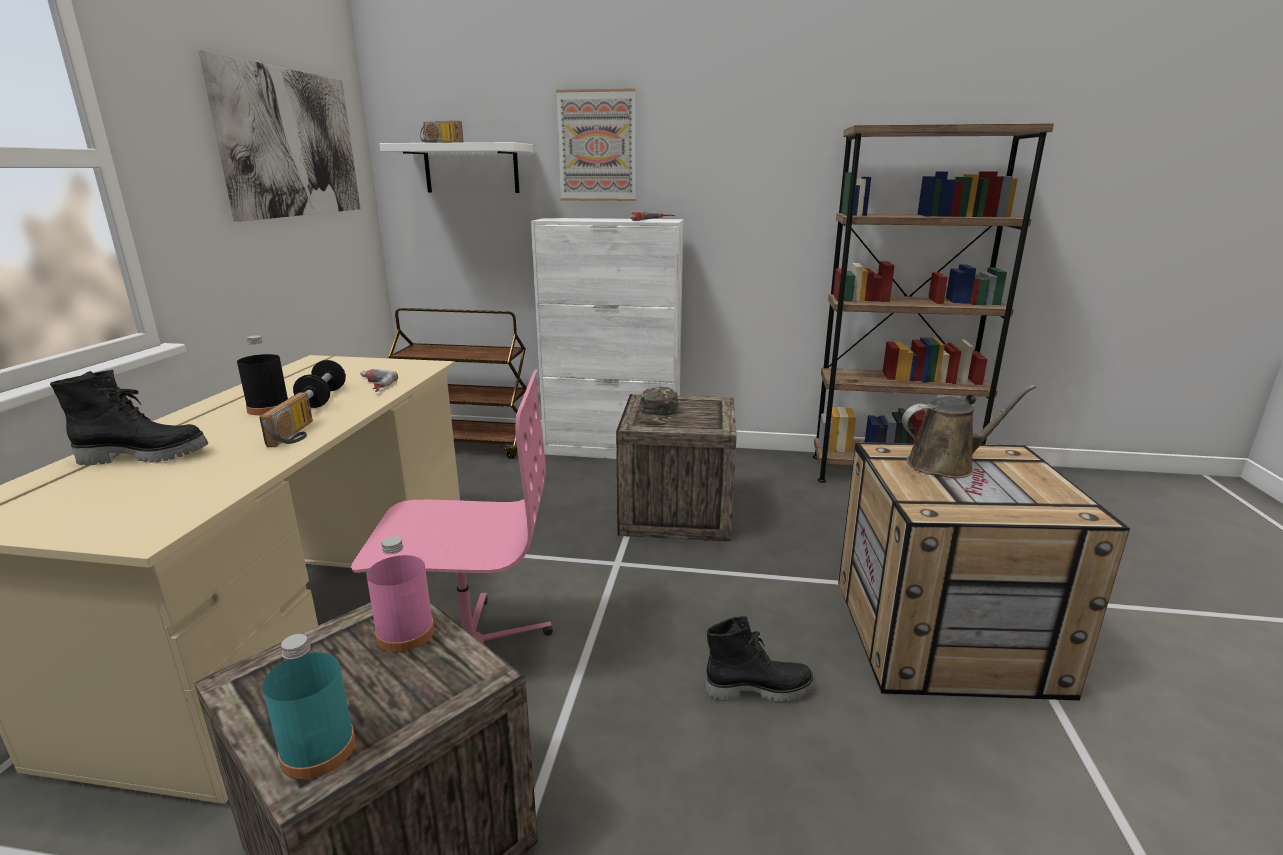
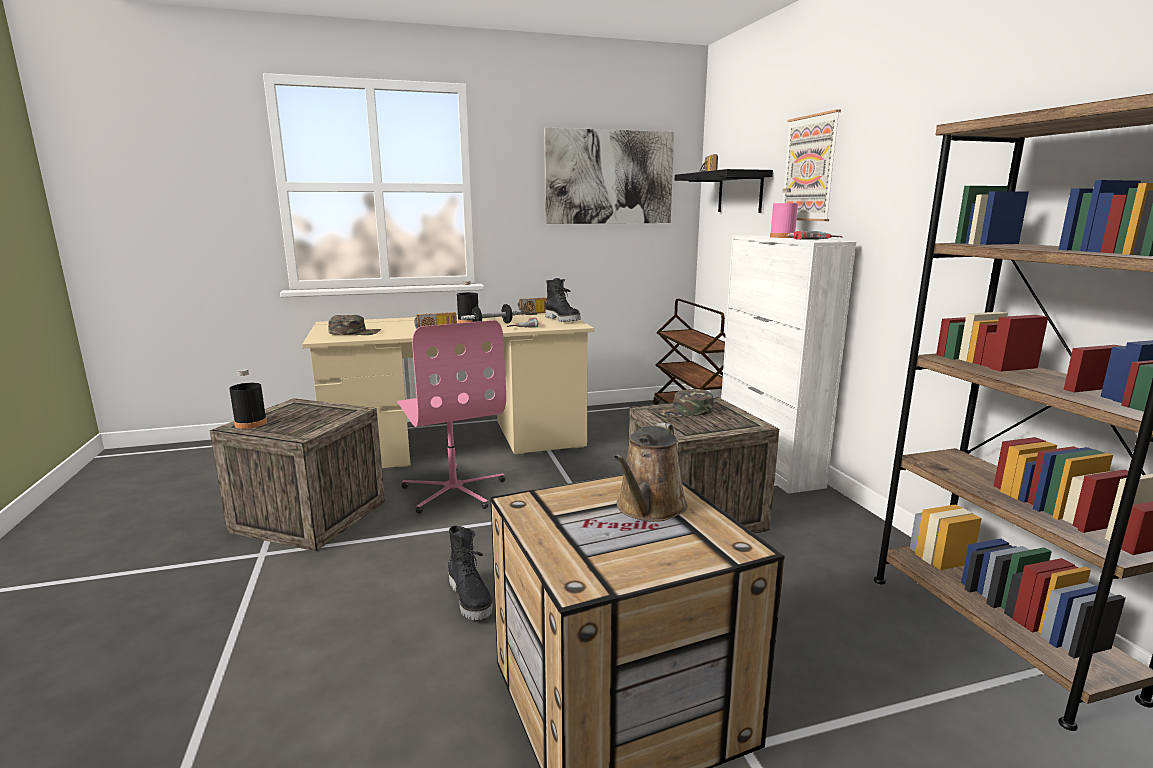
camera: 65 degrees right, 5 degrees down
(145, 456) = (396, 323): black boot -> black boot (563, 320)
(150, 496) = (355, 332): none -> green cap
(301, 369) = (535, 314): none -> radio
(318, 750) = (251, 423): turquoise bottle -> black bottle
(405, 633) = (332, 416): pink bottle -> pink bottle (782, 237)
(471, 168) = (740, 192): white shelf -> black shelf
(946, 465) = (649, 508): brown watering can -> brown watering can turned 60 degrees clockwise

